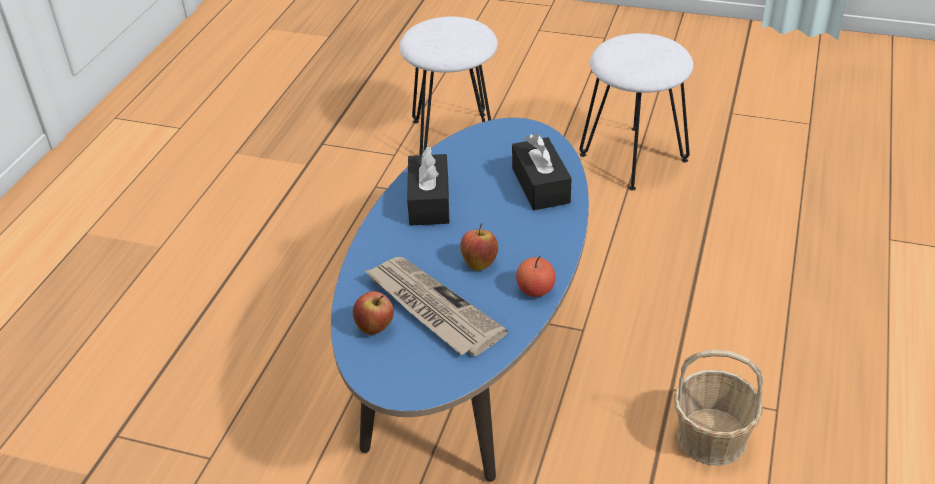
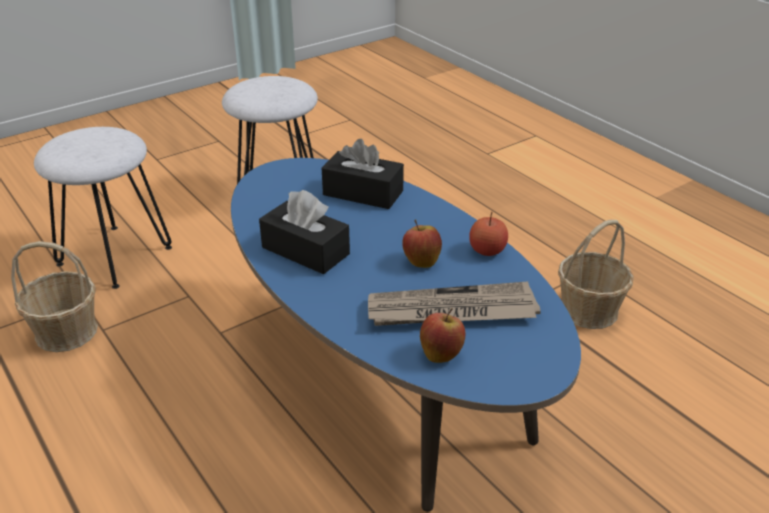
camera: 55 degrees left, 5 degrees down
(356, 173) = (66, 331): none -> basket

